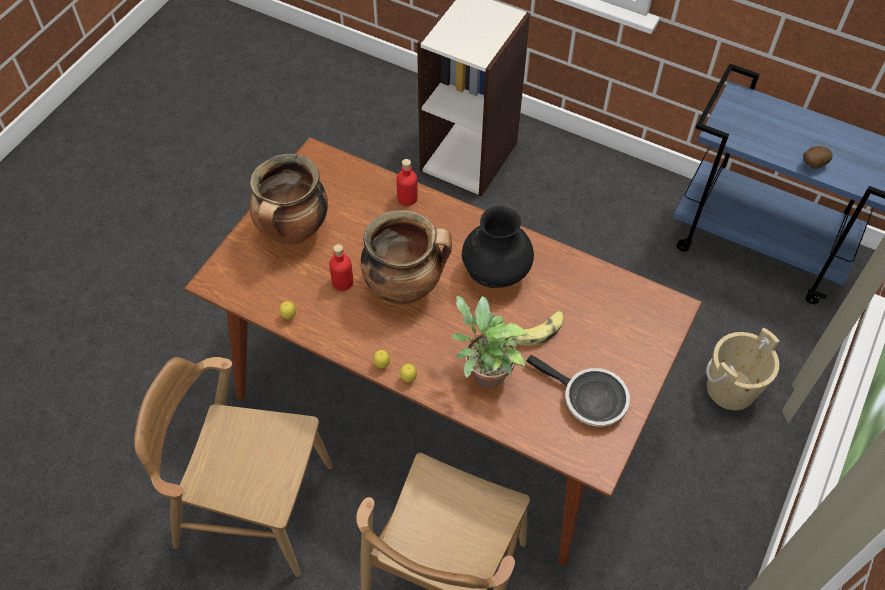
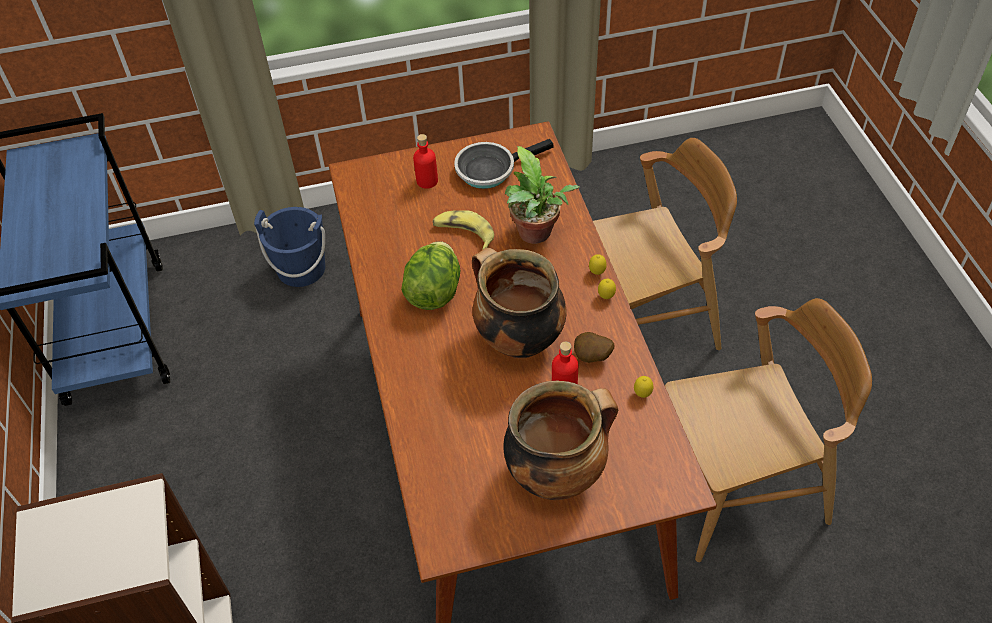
camera: 130 degrees left, 5 degrees down
(254, 505) = (739, 487): brown chair -> brown chair turned 75 degrees counterclockwise
(407, 198) = (416, 417): red bottle -> red bottle (427, 181)
(496, 273) = (434, 292): black vase -> lettuce
(589, 400) = (490, 169): frying pan -> frying pan turned 105 degrees counterclockwise
(731, 388) = (301, 268): beige bucket -> blue bucket
(812, 164) = (85, 193): potato -> potato (592, 358)

